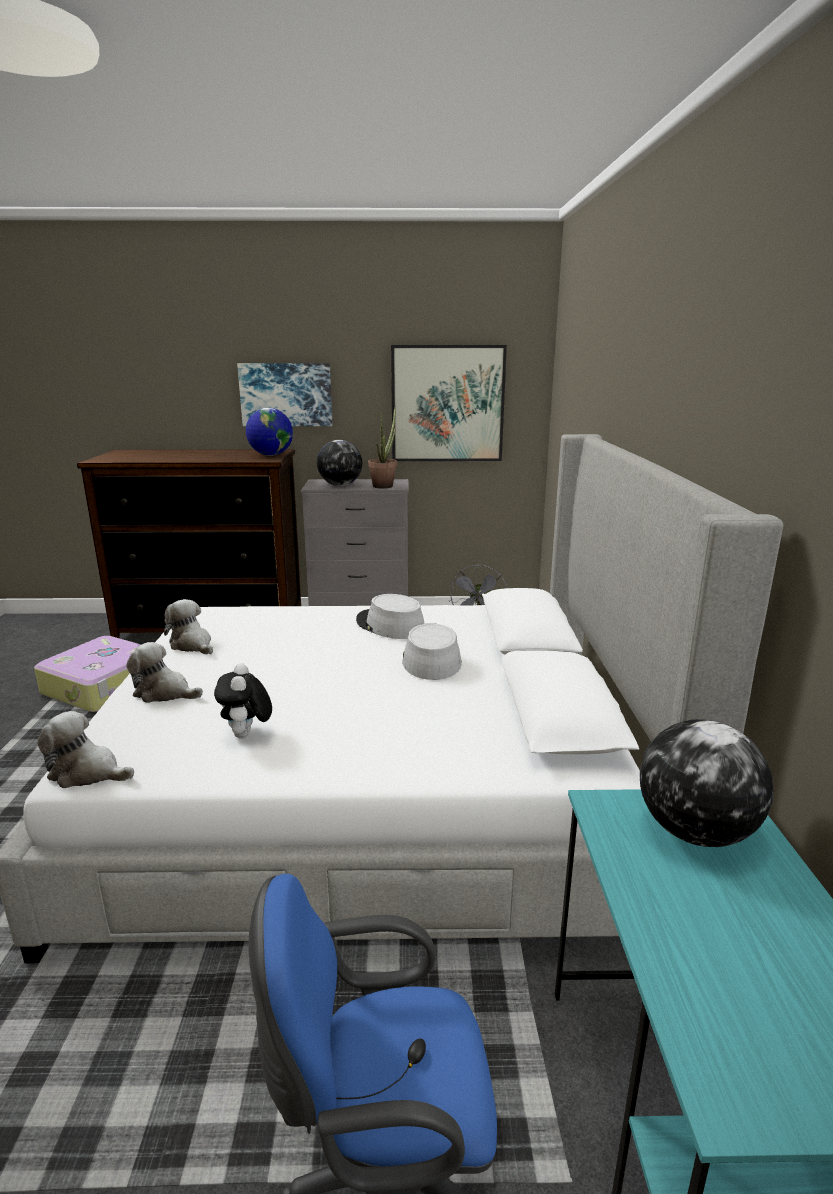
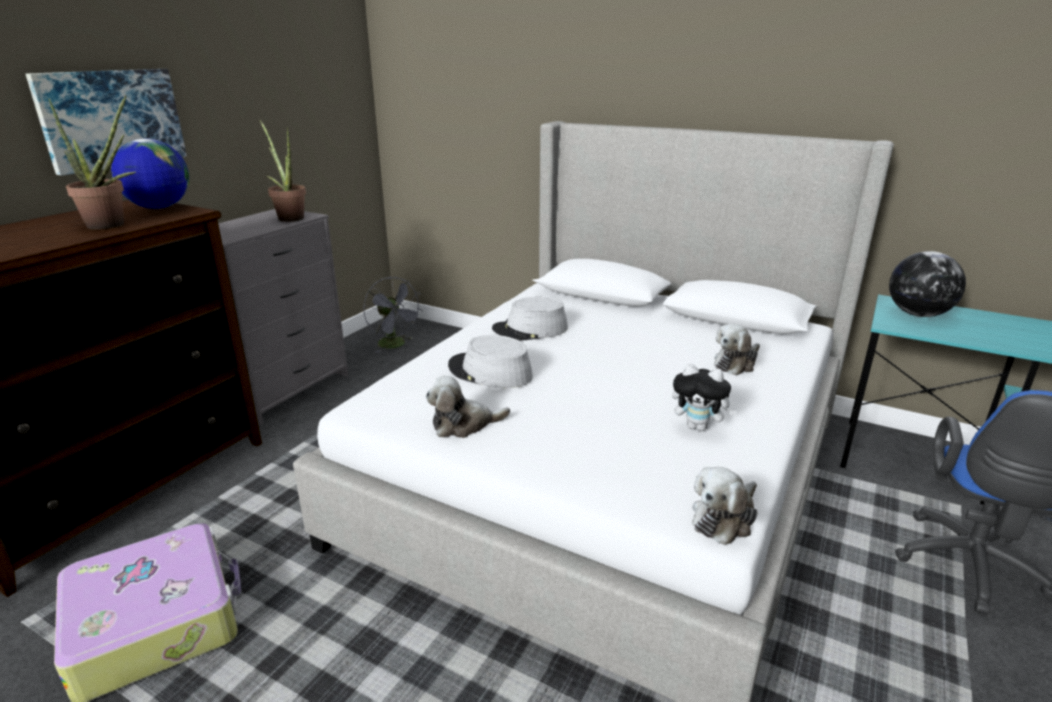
camera: 60 degrees left, 5 degrees up
(164, 693) = (576, 456): plush toy -> plush toy (736, 363)
(221, 458) = (112, 225): none -> potted plant
(340, 485) = (244, 229): globe -> none
(431, 659) = (615, 331): grey hat -> grey hat (490, 372)
(447, 404) = (296, 113): picture -> none

